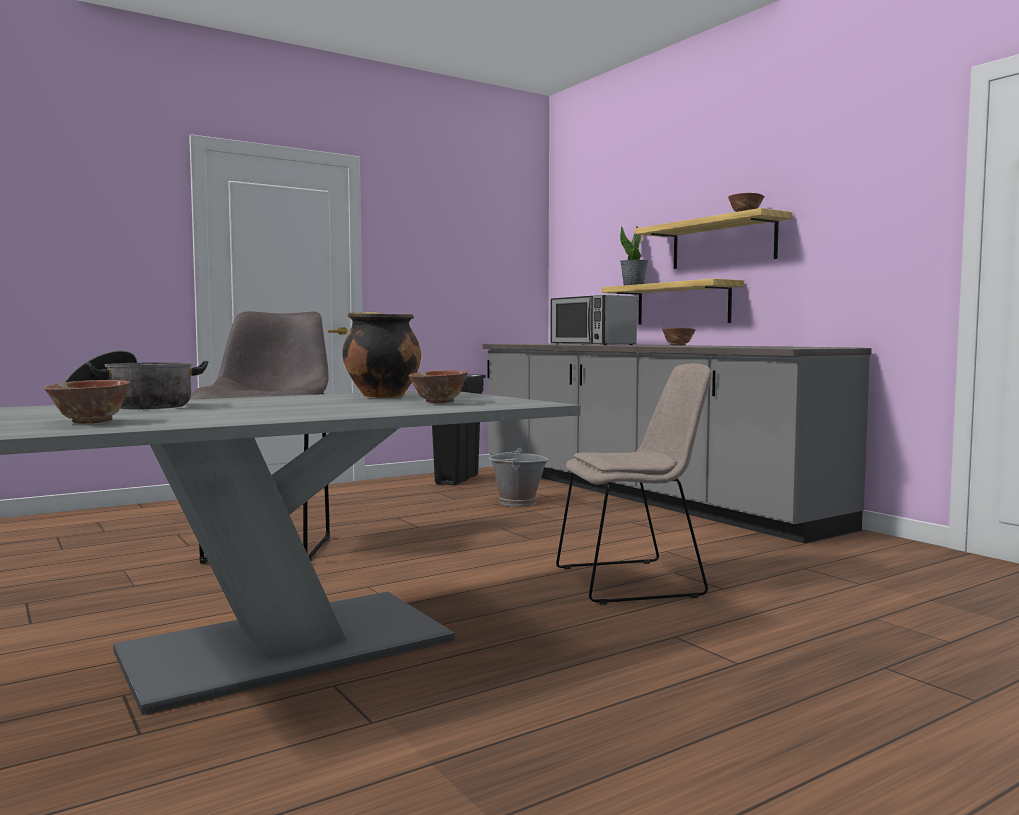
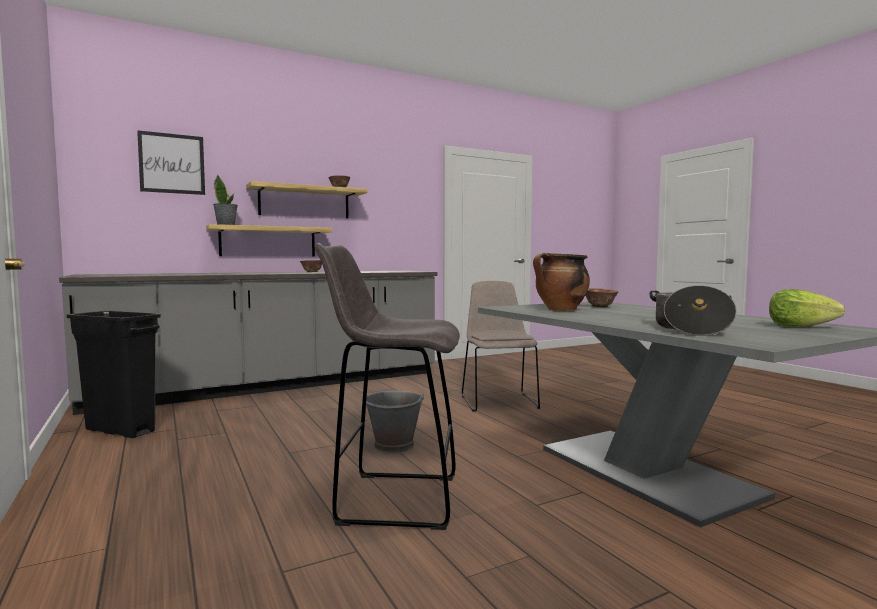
camera: 85 degrees left, 0 degrees up
(91, 422) = (799, 327): bowl -> lettuce
(517, 503) = (270, 414): grey bucket -> grey bucket (394, 446)
(591, 344) = (227, 273): microwave -> none
(609, 221) = (172, 163): none -> picture

